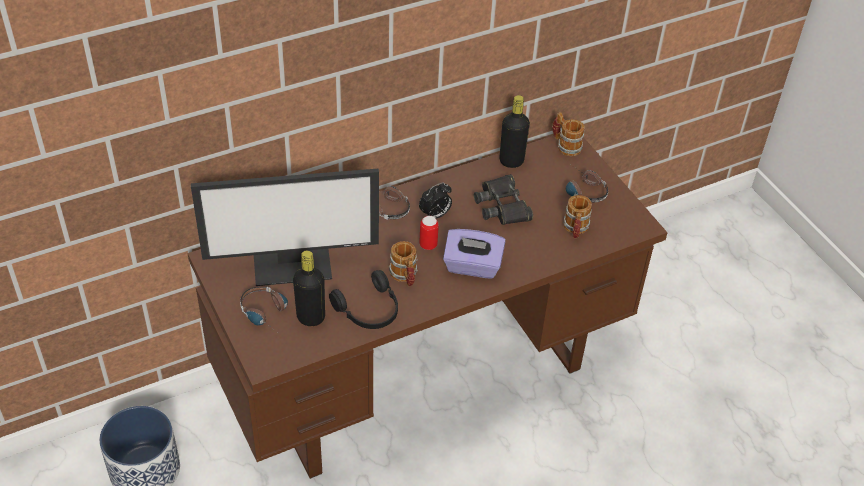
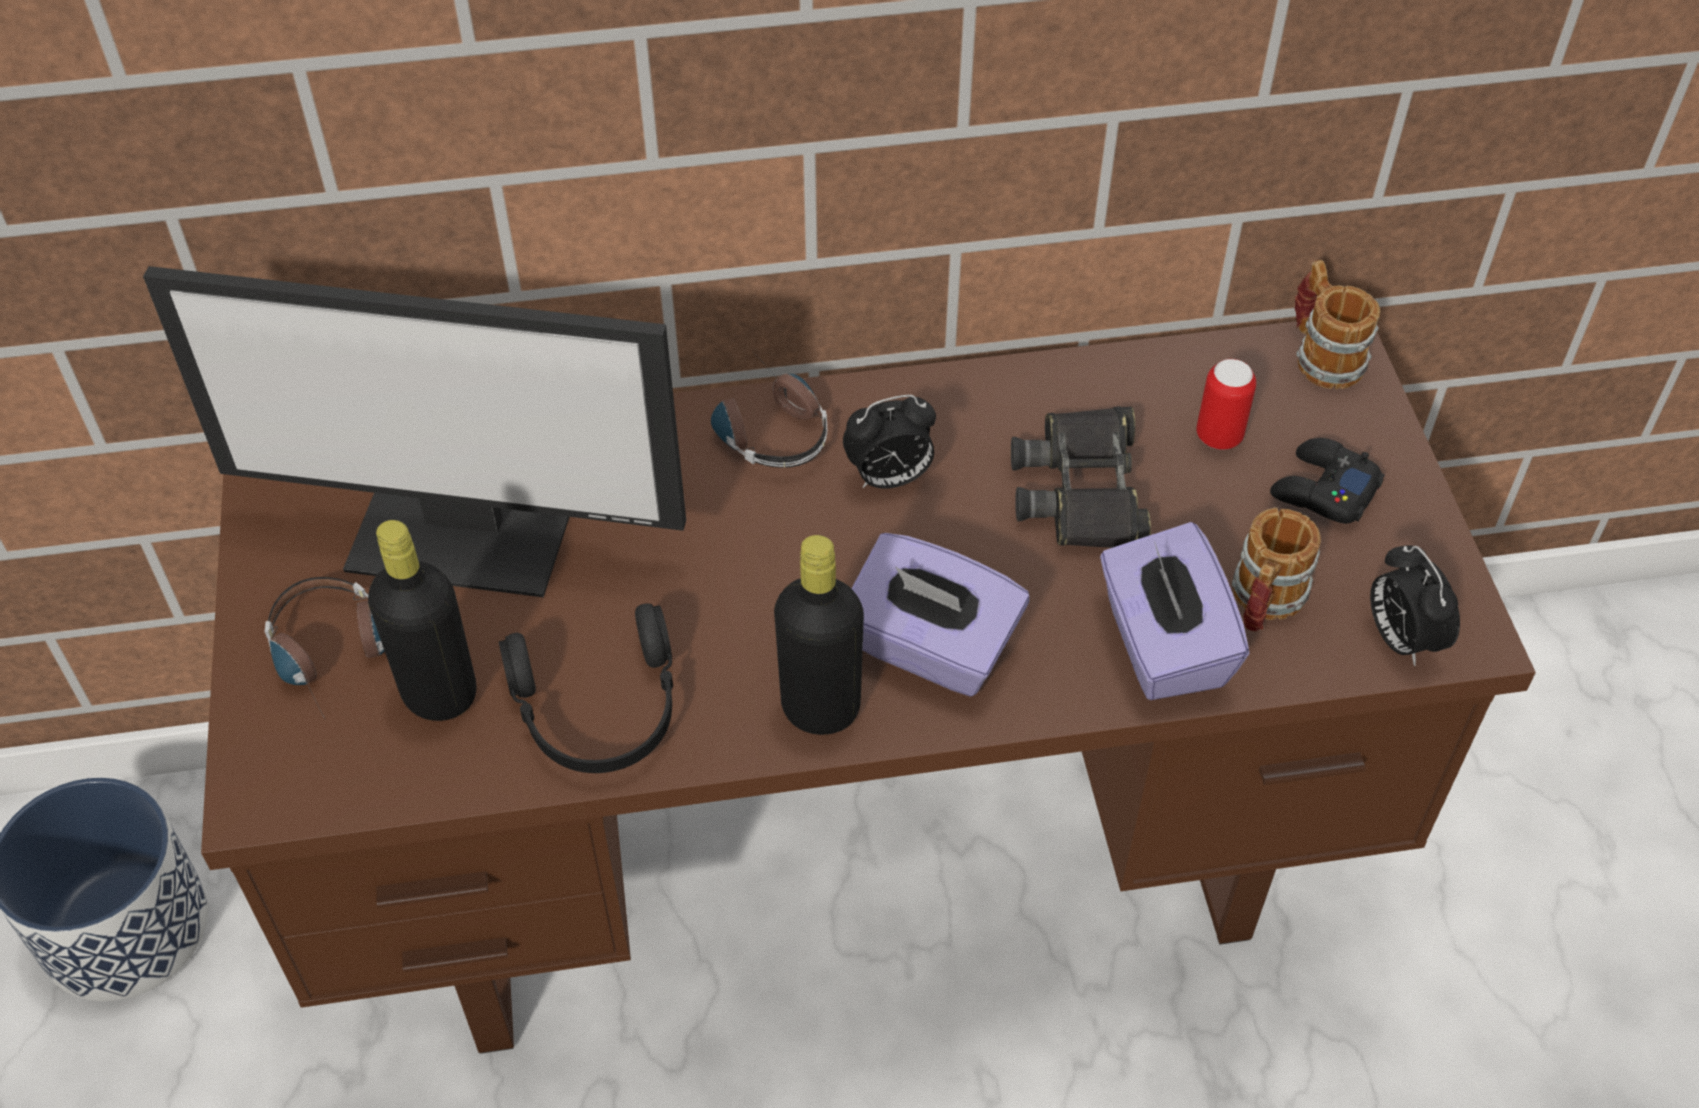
camera: 20 degrees right, 5 degrees up
(405, 276) = (736, 635): mug -> none
(428, 245) = (836, 558): can -> can (1219, 436)
(511, 161) = (1155, 370): black bottle -> black bottle (820, 708)
(548, 249) = (1162, 645): none -> purple tissue box
(581, 189) = (1323, 490): headphones -> black game controller
(622, 231) = (1400, 639): none -> alarm clock

